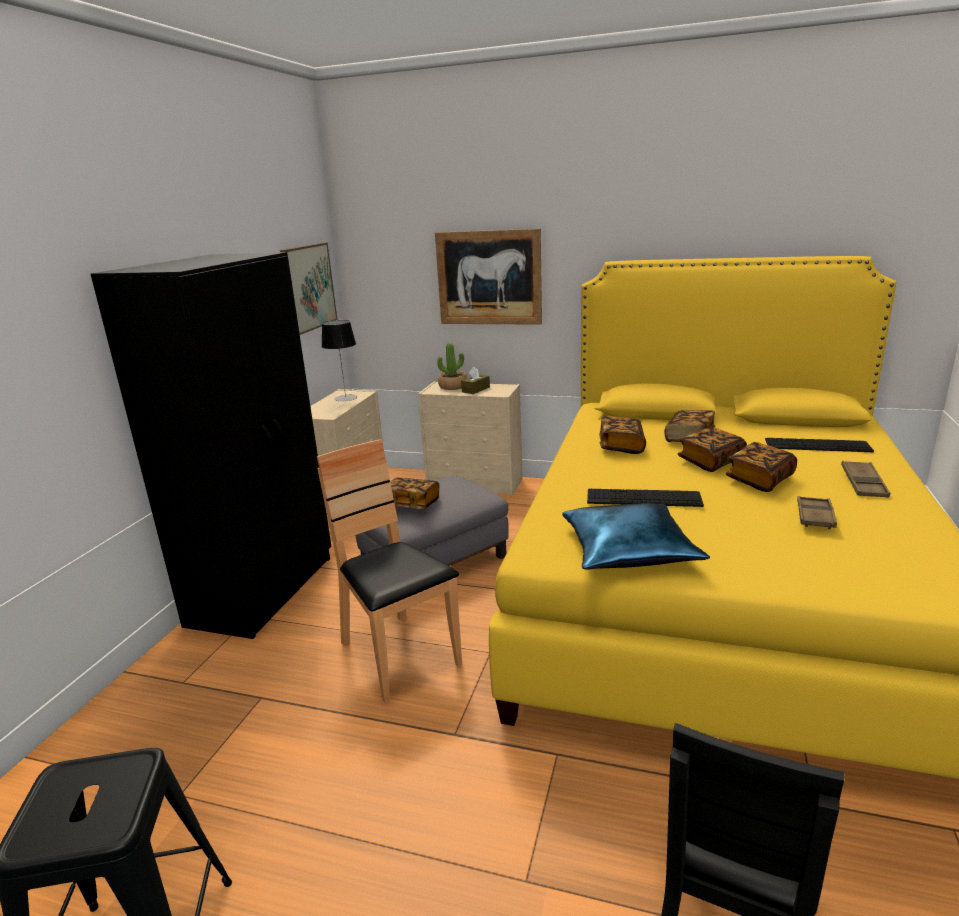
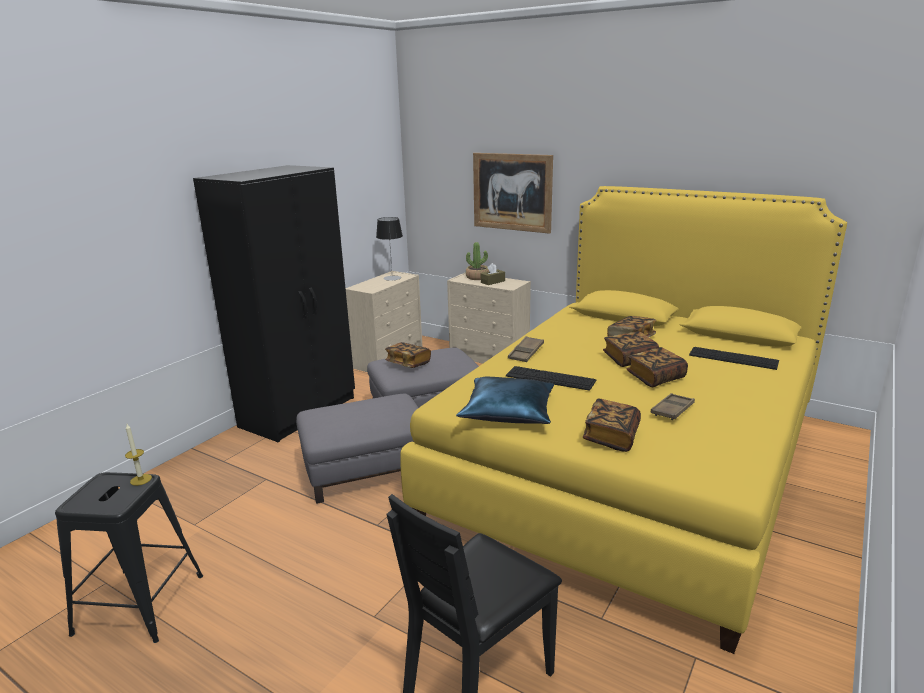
camera: 15 degrees right, 0 degrees up
(132, 763) = (141, 479): none -> candle
(308, 287) = (372, 190): picture -> none
(398, 656) = (366, 470): brown chair -> grey ottoman
(621, 446) = (570, 339): book -> book (611, 437)
(863, 484) = (739, 392): brown tray -> brown tray (526, 352)

